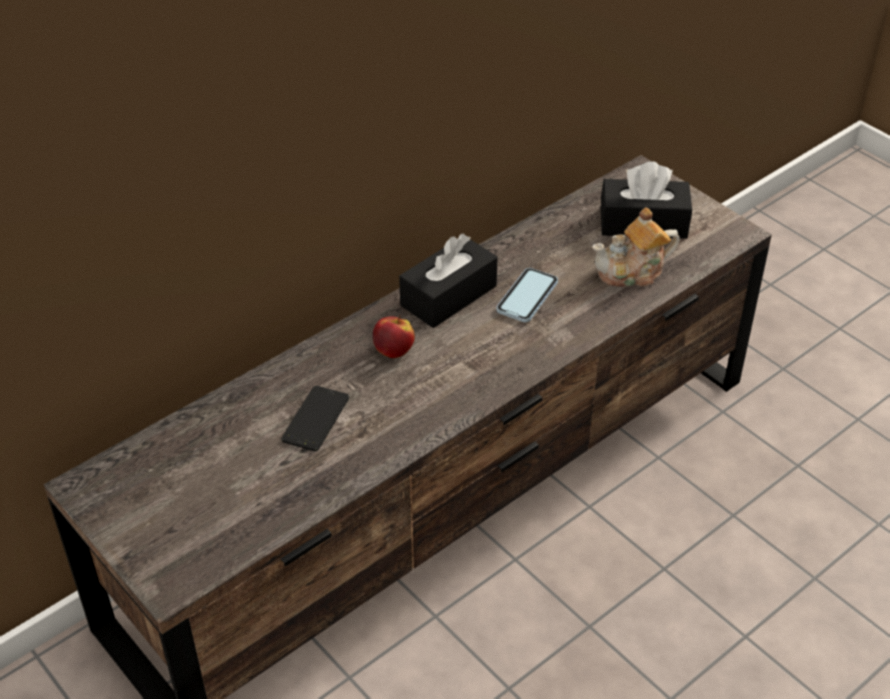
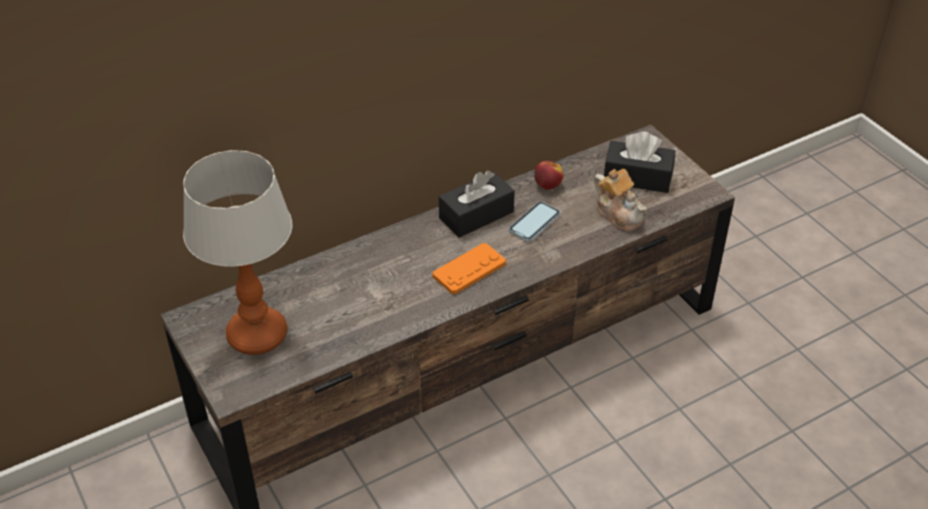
camera: 10 degrees right, 0 degrees up
(188, 497) = (257, 336): none -> table lamp
(315, 419) = (358, 293): phone -> none
(394, 351) = (426, 251): apple -> apple (548, 185)
(457, 369) = (469, 270): none -> orange game controller
(632, 272) = (619, 214): teapot -> teapot turned 120 degrees counterclockwise

